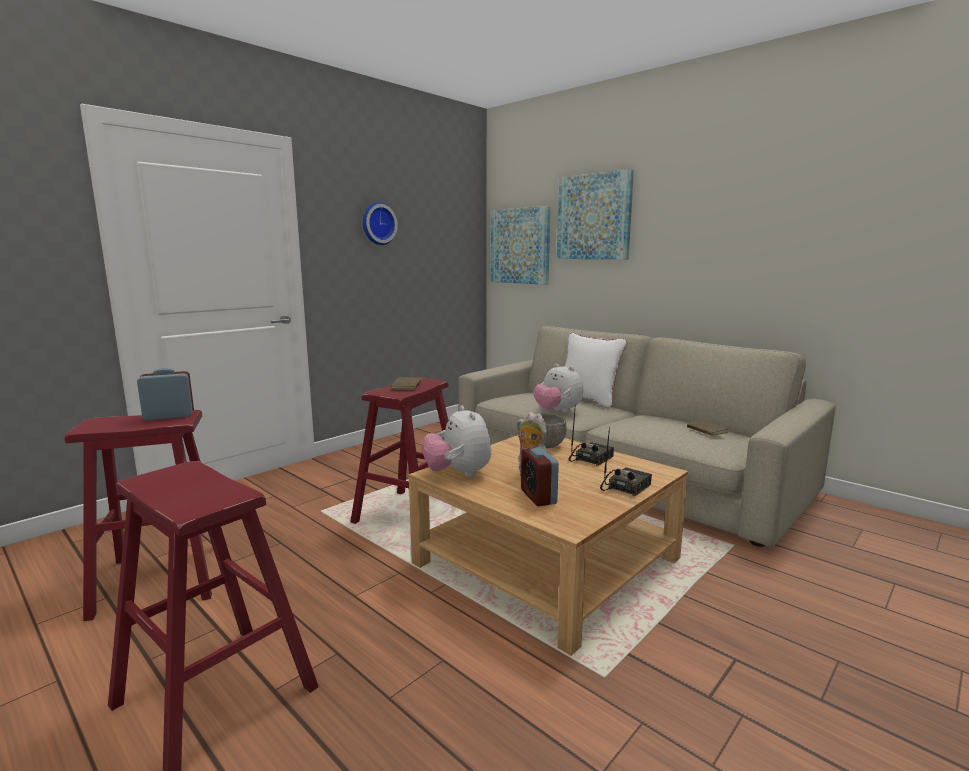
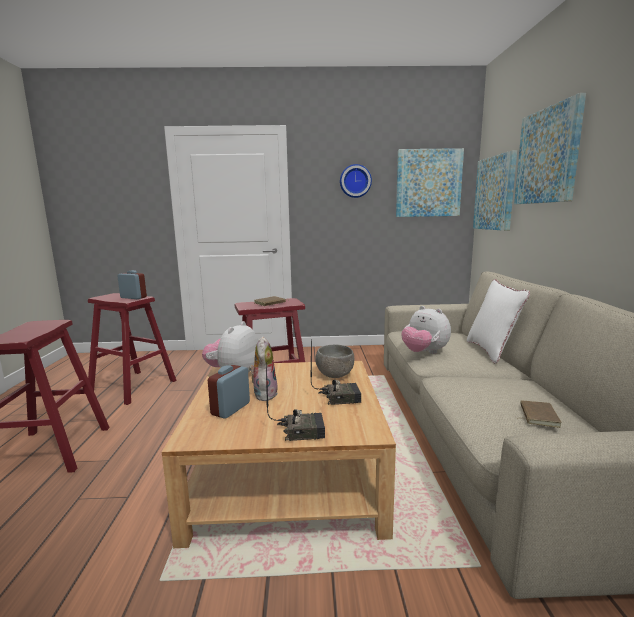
camera: 45 degrees right, 0 degrees up
(448, 231) = (428, 183): none -> picture
(557, 411) = (424, 353): plush toy -> plush toy turned 45 degrees counterclockwise

